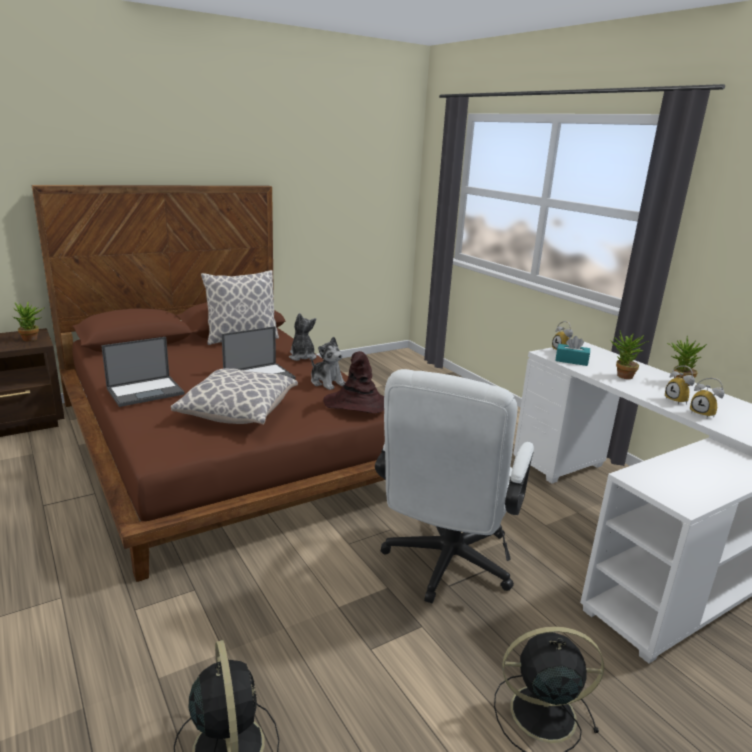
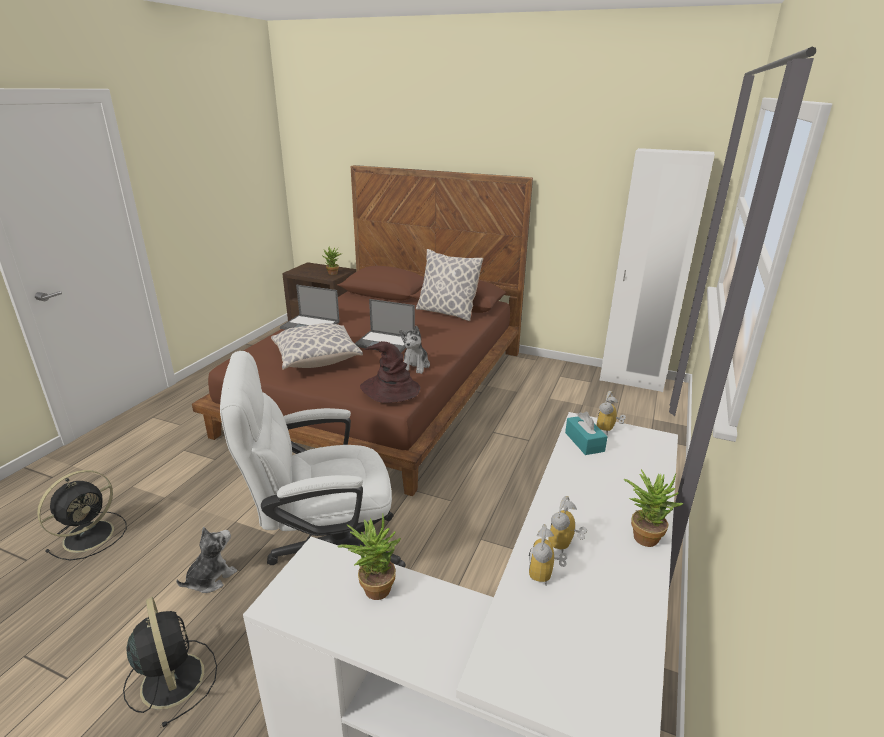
camera: 55 degrees right, 5 degrees up
(302, 357) = (451, 341): plush toy -> plush toy (210, 578)
(379, 359) = (631, 381): none -> white wardrobe
(622, 376) = (588, 486): potted plant -> potted plant (373, 586)

